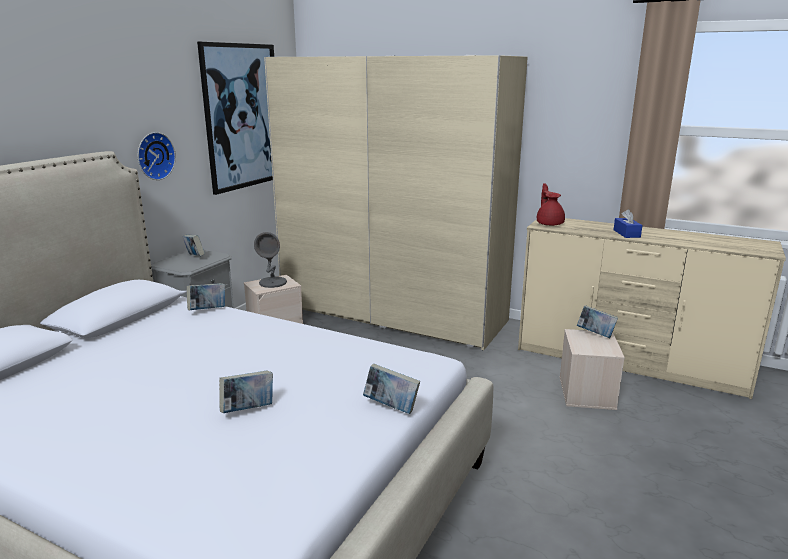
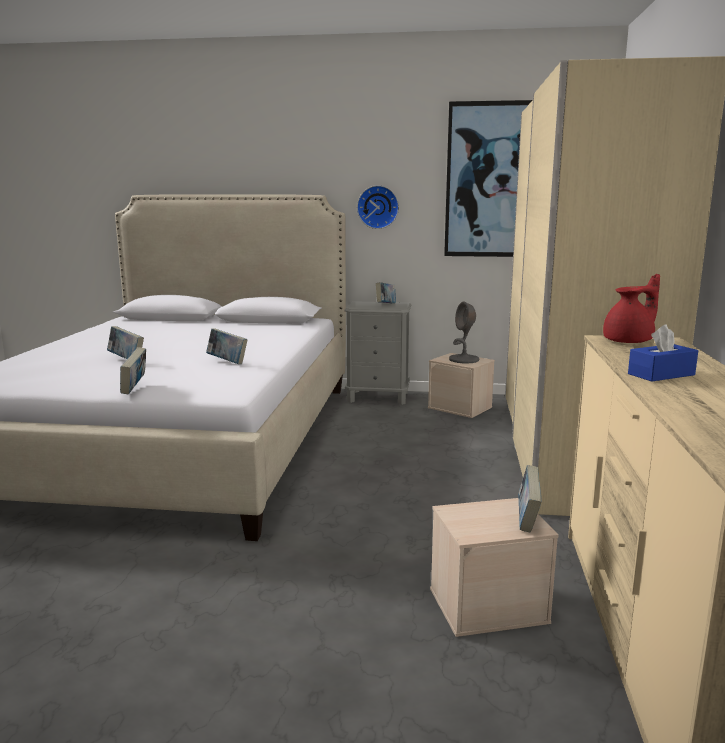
camera: 70 degrees right, 5 degrees down
(208, 310) = (296, 331): book -> book (227, 362)

